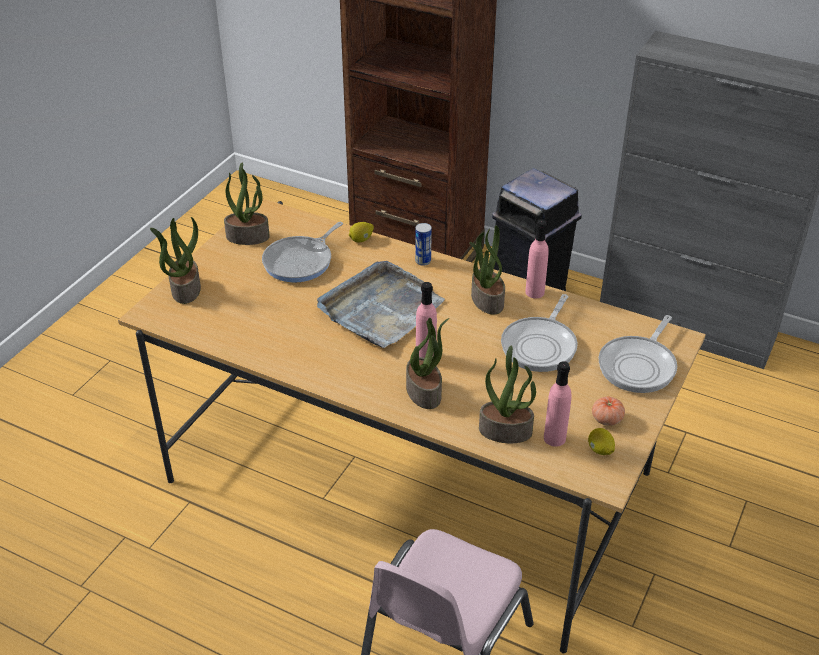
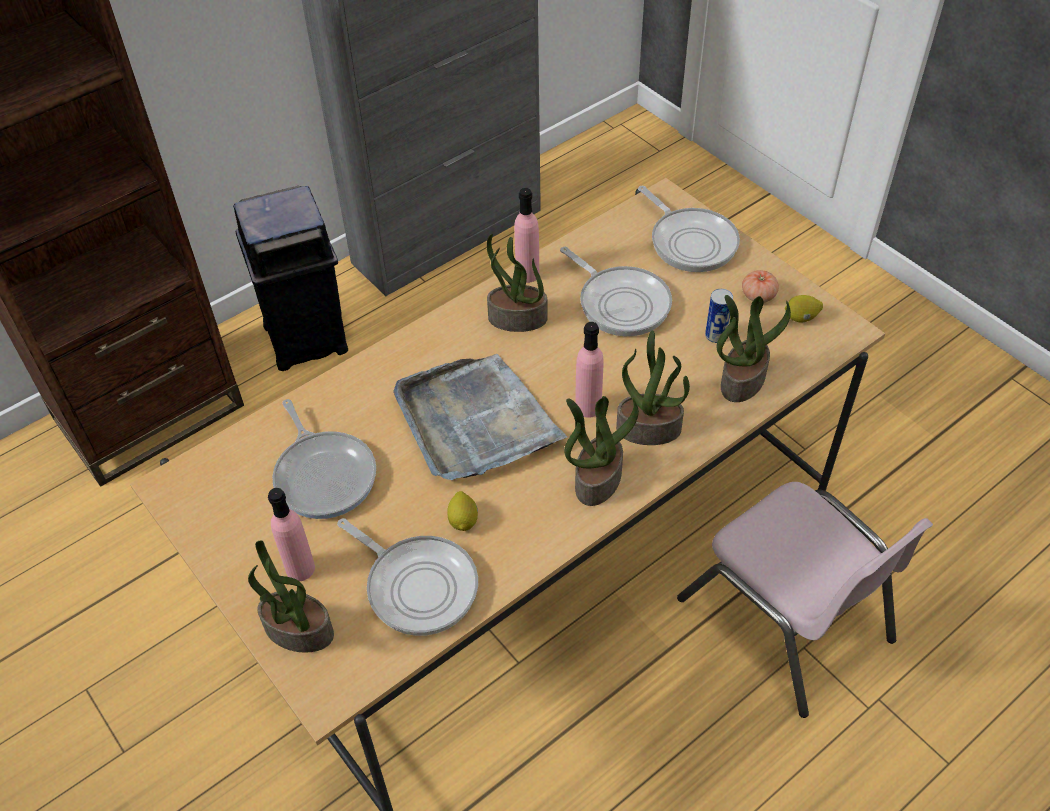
camera: 65 degrees left, 10 degrees up
(237, 324) = (417, 585): none -> frying pan
(248, 236) = (223, 519): potted plant -> potted plant (597, 479)
(361, 240) = (320, 396): lemon -> lemon (463, 520)
(423, 261) = (406, 350): can -> can (715, 335)
(554, 438) = (769, 345): pink bottle -> pink bottle (300, 568)

